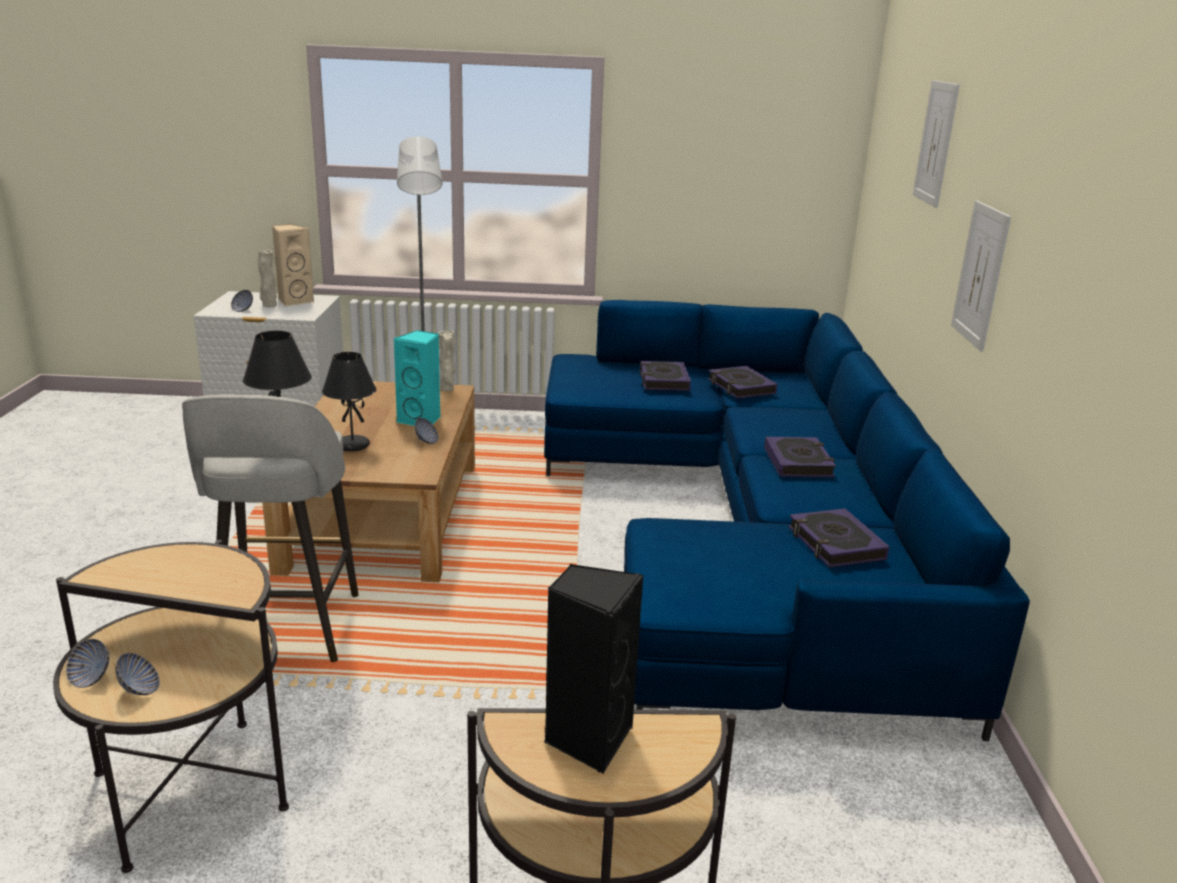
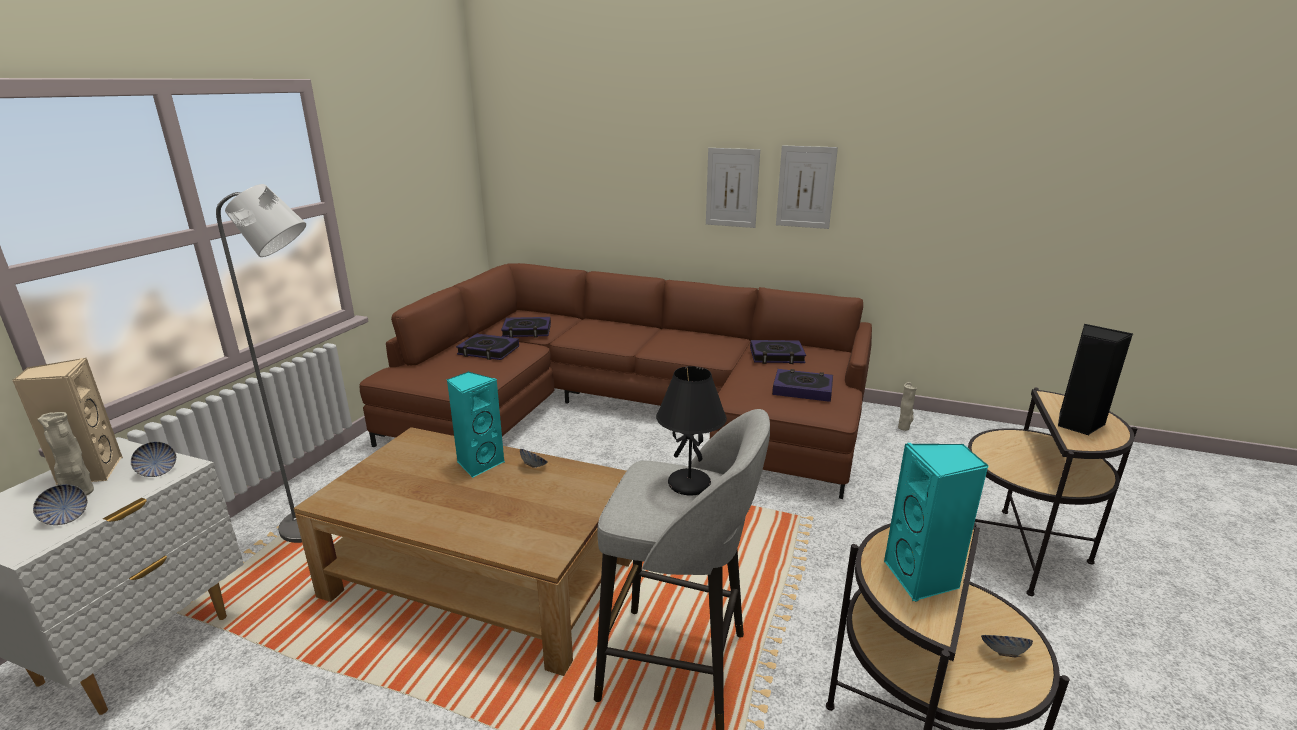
camera: 70 degrees left, 0 degrees up
(91, 678) = (994, 690): bowl -> bowl (158, 471)
(162, 573) = (922, 578): none -> turquoise speaker
(352, 445) = (512, 509): black table lamp -> none
(447, 389) = (408, 441): beige vase -> beige vase (904, 428)
(747, 530) = (627, 409): blue sofa -> brown sofa
(798, 463) = (665, 342): book -> book (802, 389)
(936, 143) = (622, 121): picture -> picture (805, 187)

